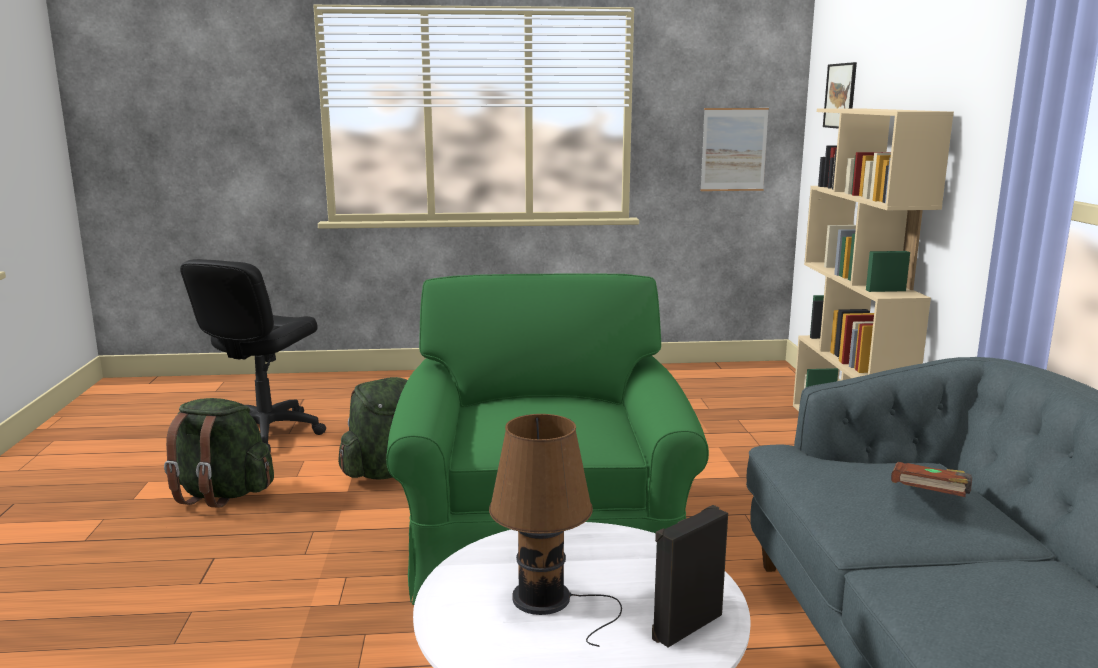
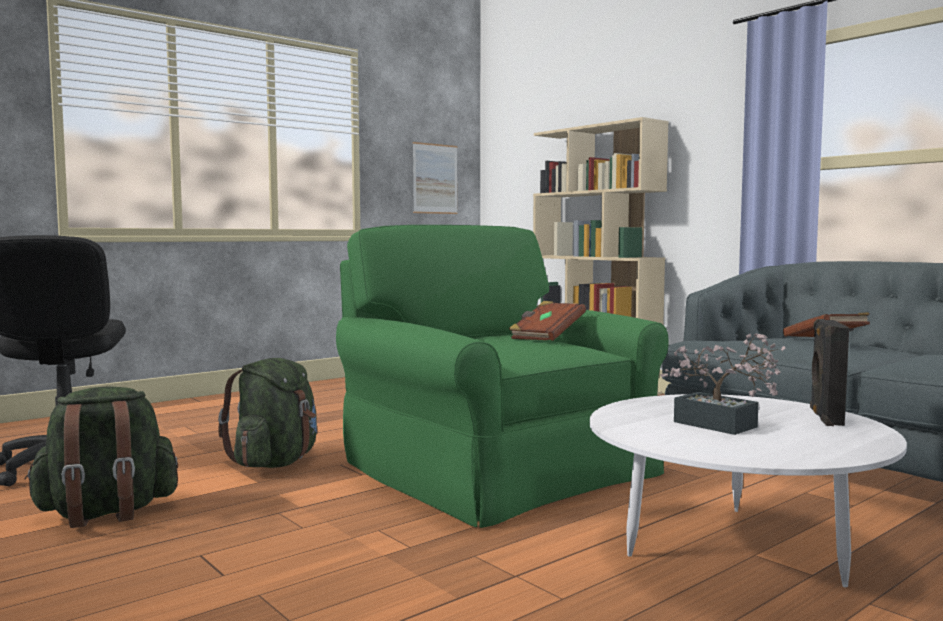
camera: 35 degrees left, 10 degrees down
(548, 600) = (723, 426): brown table lamp -> potted plant
(595, 414) = (546, 336): none -> brown book
(840, 96) = (527, 132): picture -> none

